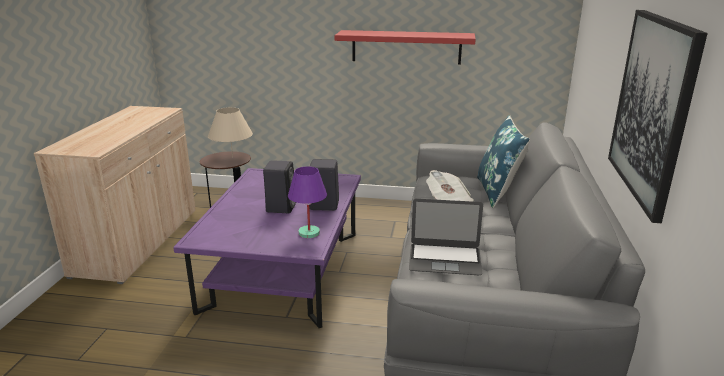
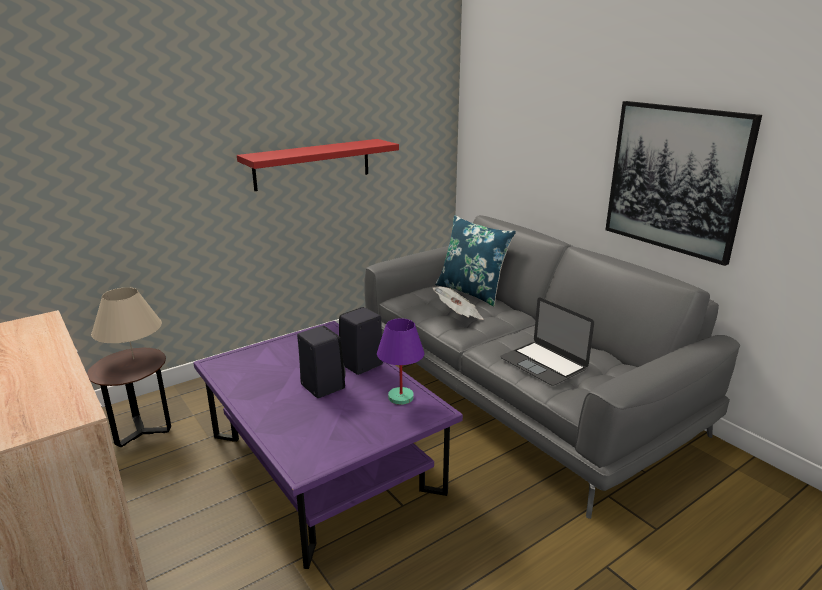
camera: 45 degrees left, 0 degrees up
(445, 259) = (543, 363): laptop -> laptop turned 90 degrees clockwise

